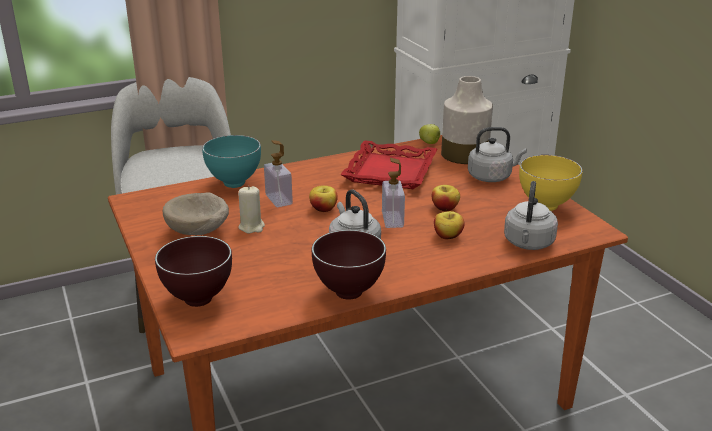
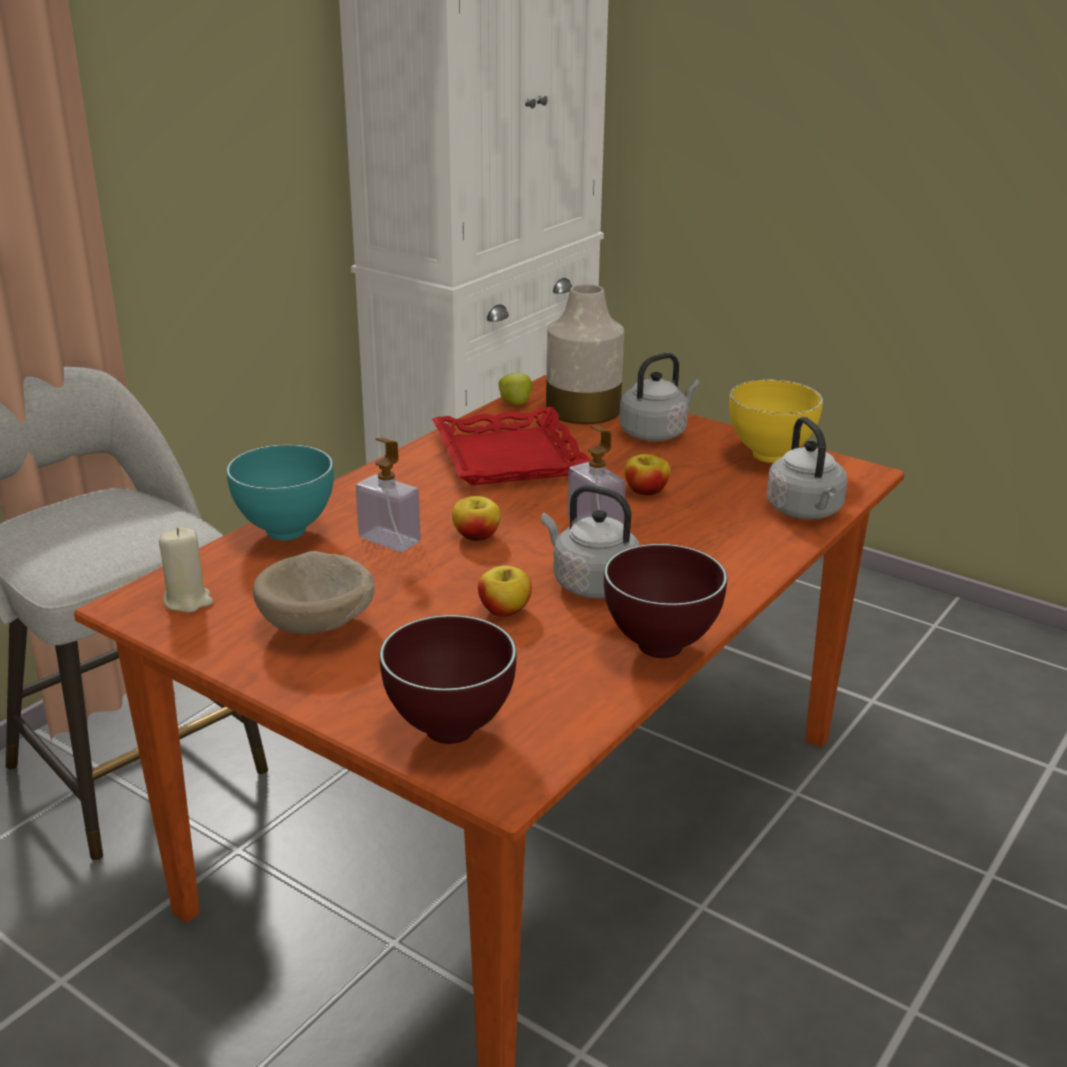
camera: 30 degrees left, 0 degrees up
(251, 227) = (397, 593): beige candle -> beige candle (188, 600)
(447, 236) = (695, 529): apple -> apple (504, 610)

